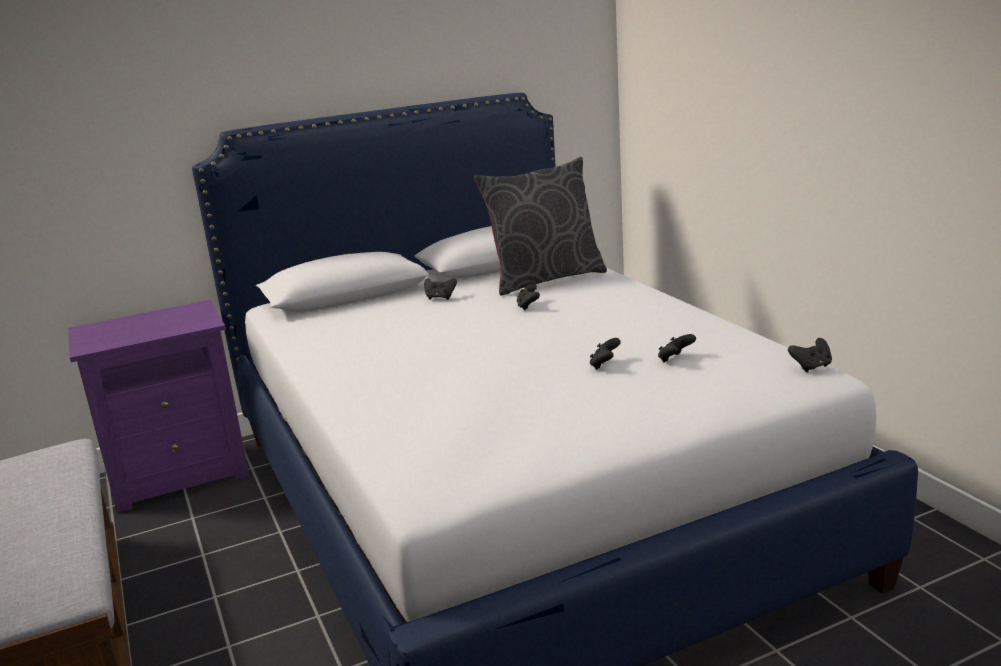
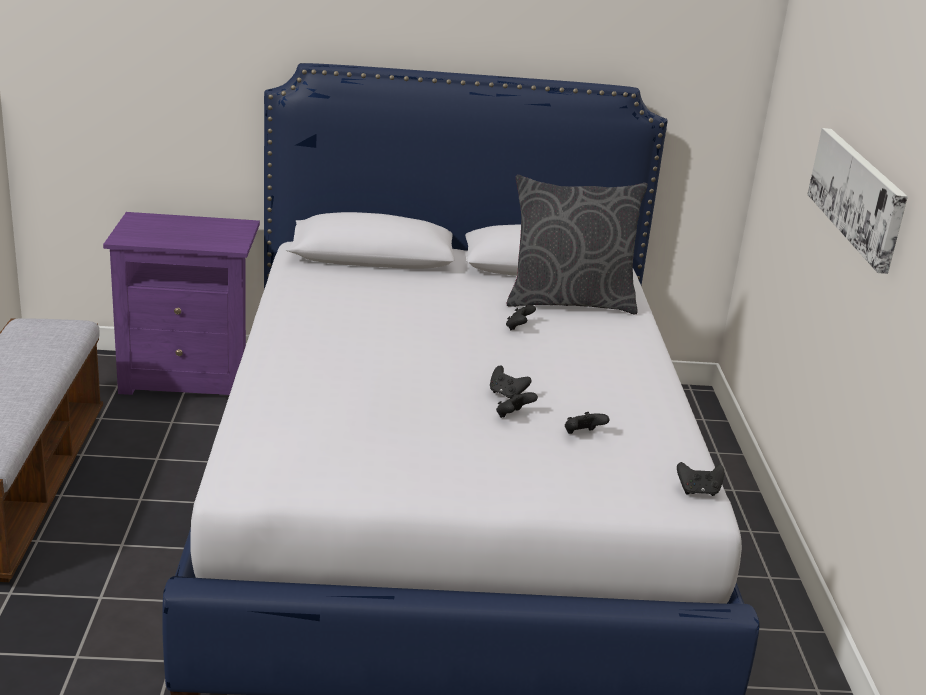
camera: 20 degrees right, 5 degrees up
(440, 298) = (451, 289): black game controller -> black game controller (506, 394)
(781, 107) = (857, 195): none -> picture

